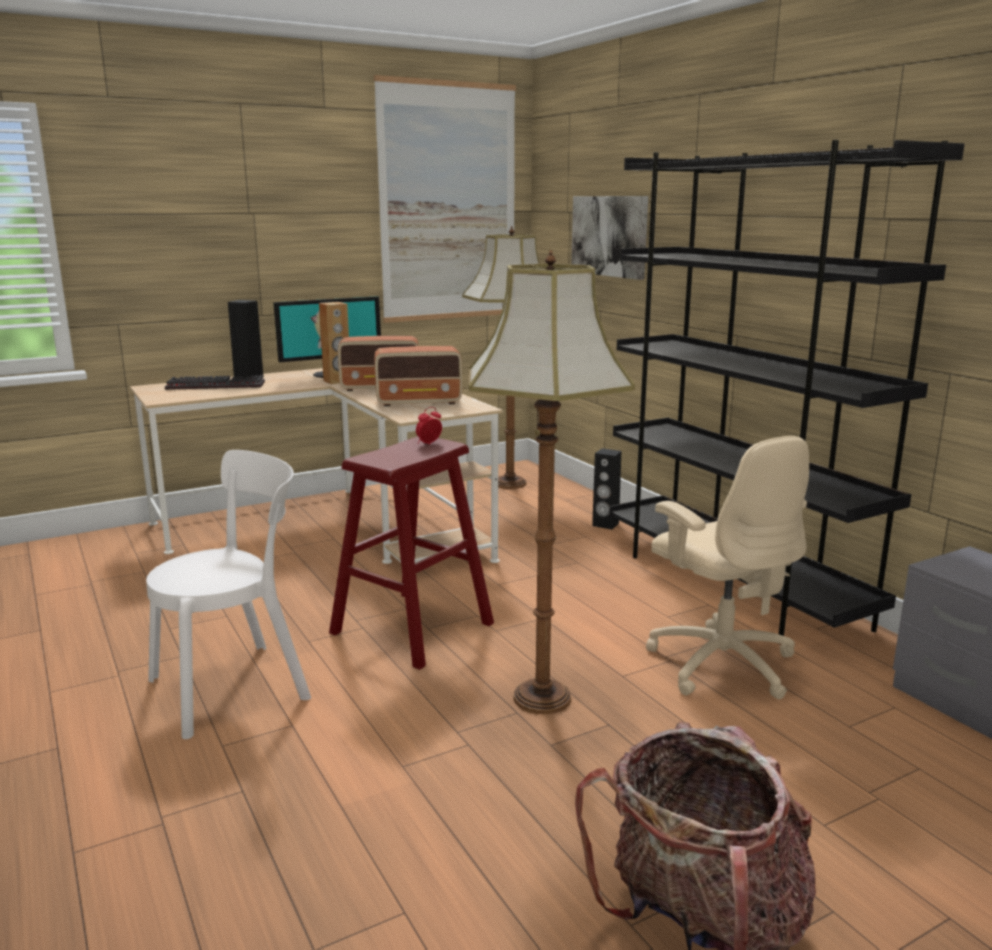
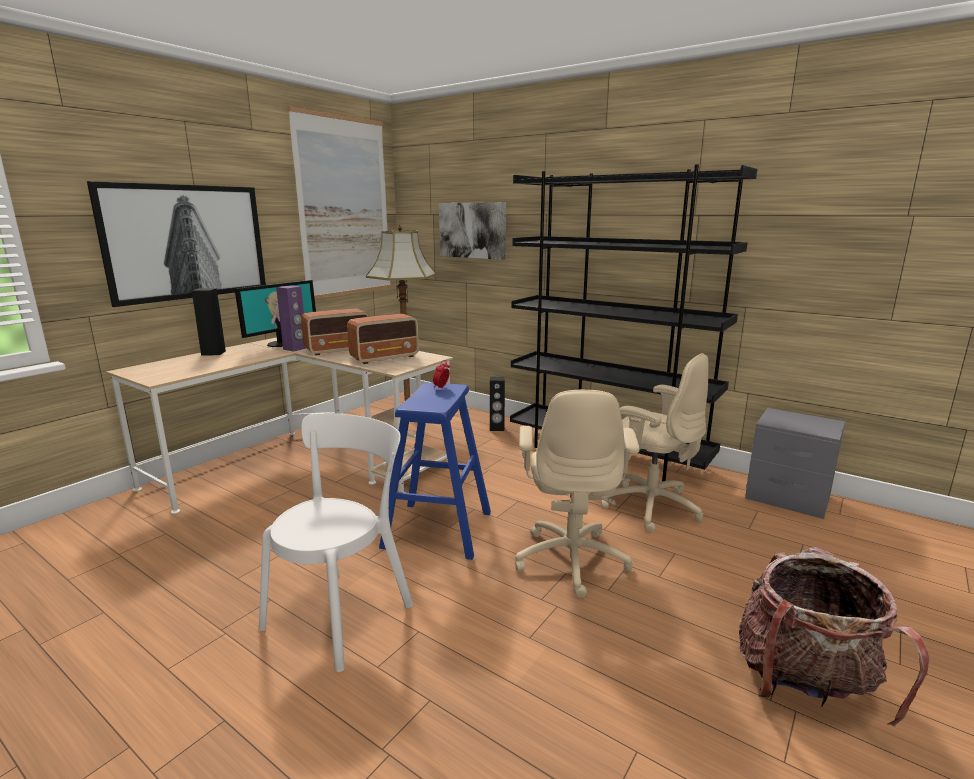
camera: 25 degrees left, 0 degrees up
(218, 385) = (194, 362): keyboard -> none
(233, 245) = (187, 242): none -> picture
(337, 381) = (295, 348): brown speaker -> purple speaker
(412, 628) = (438, 529): red stool -> blue stool
(541, 699) = (571, 559): floor lamp -> beige office chair

